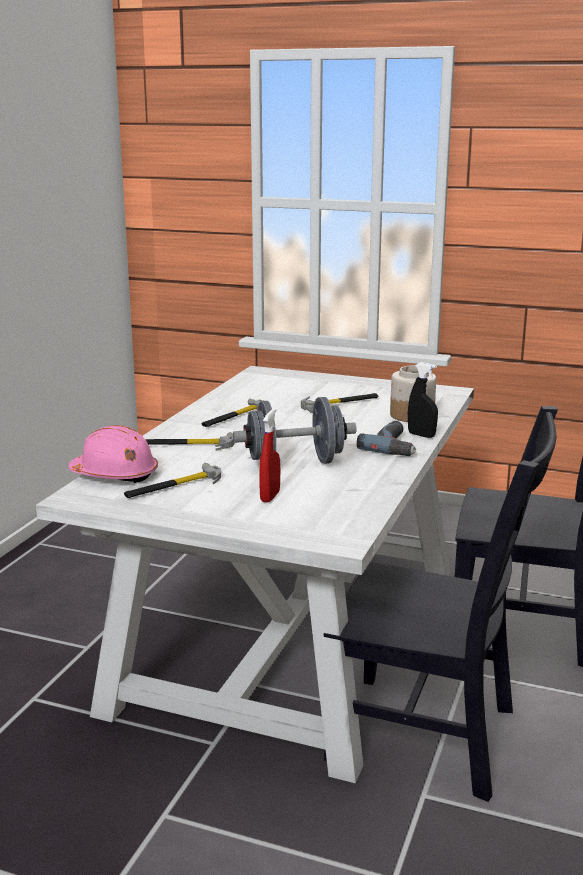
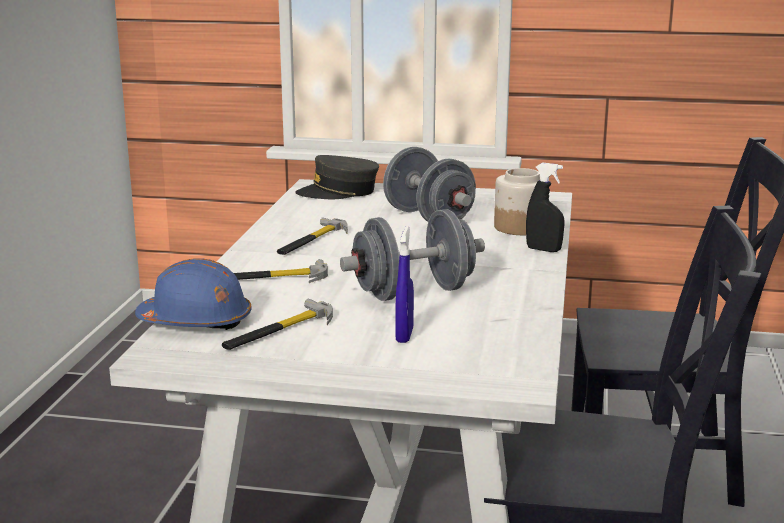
camera: 10 degrees left, 0 degrees up
(115, 475) = (196, 321): pink hard hat -> blue hard hat
(270, 497) = (404, 335): red spray bottle -> blue spray bottle
(276, 378) = (339, 192): none -> grey cap
(339, 403) = (428, 218): hammer -> grey dumbbell
(395, 446) = (520, 264): power drill -> none

